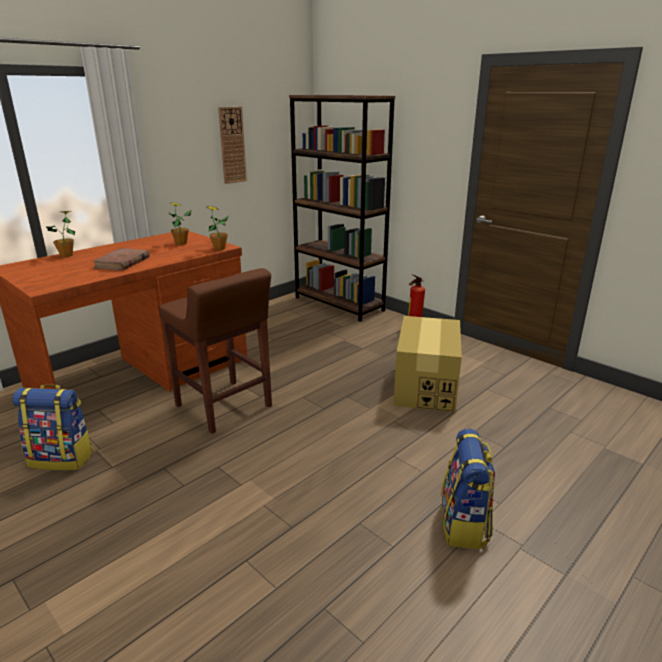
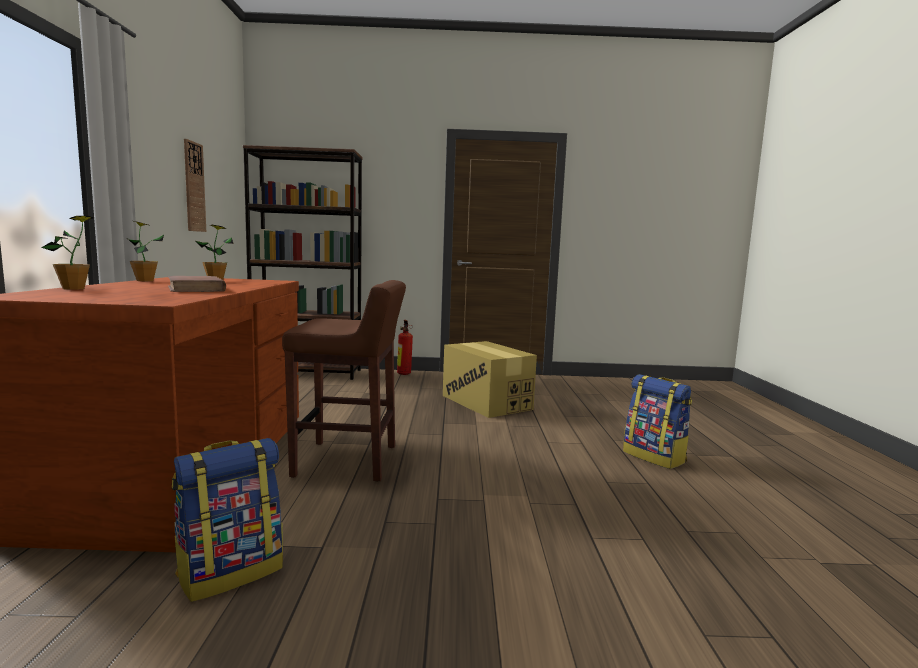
camera: 45 degrees left, 15 degrees down
(219, 249) = (279, 281): potted plant -> potted plant (145, 280)

